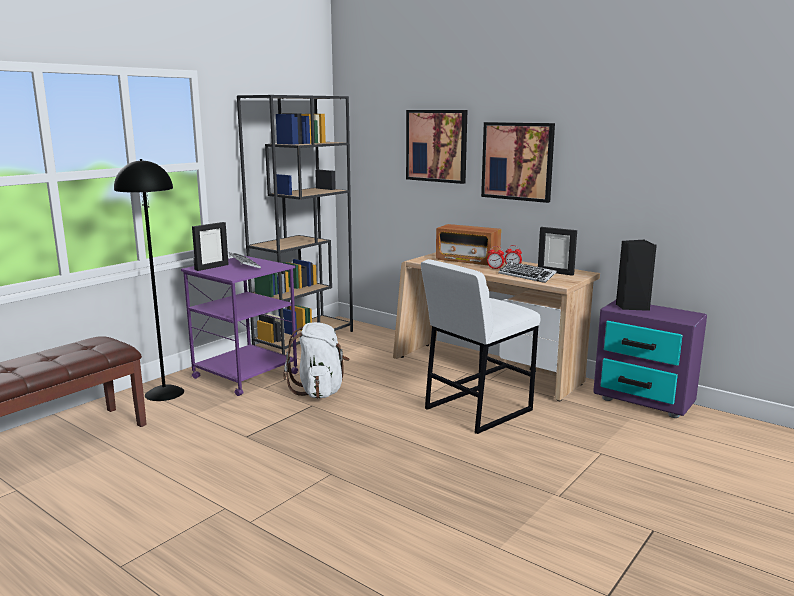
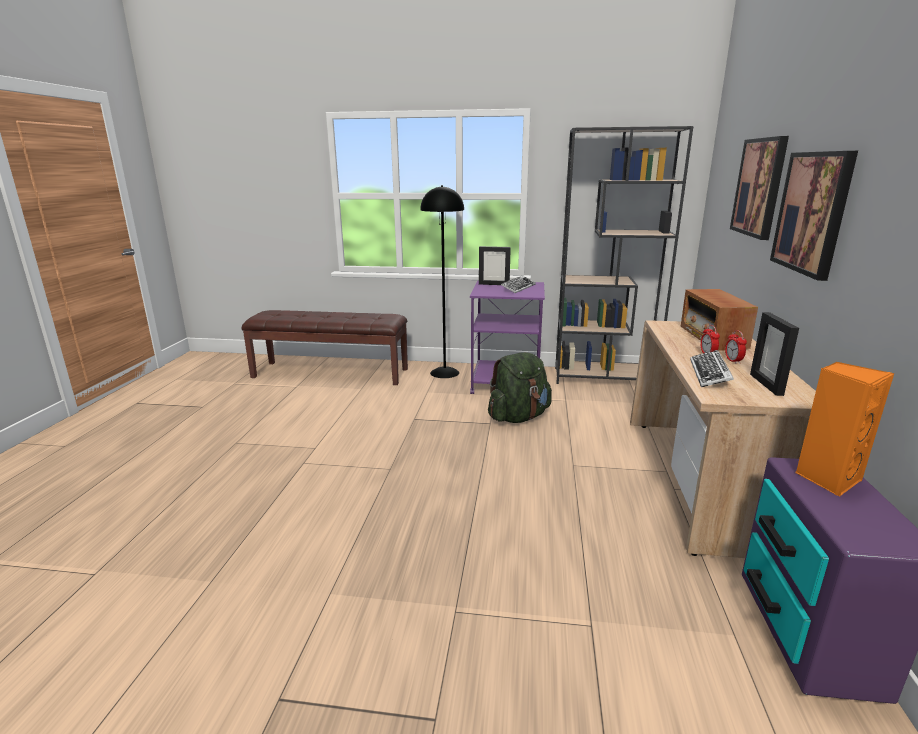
camera: 60 degrees right, 5 degrees up
(319, 391) = (518, 417): white backpack -> green backpack
(476, 410) = (586, 502): white stool -> none
(631, 306) = (827, 478): black speaker -> orange speaker

